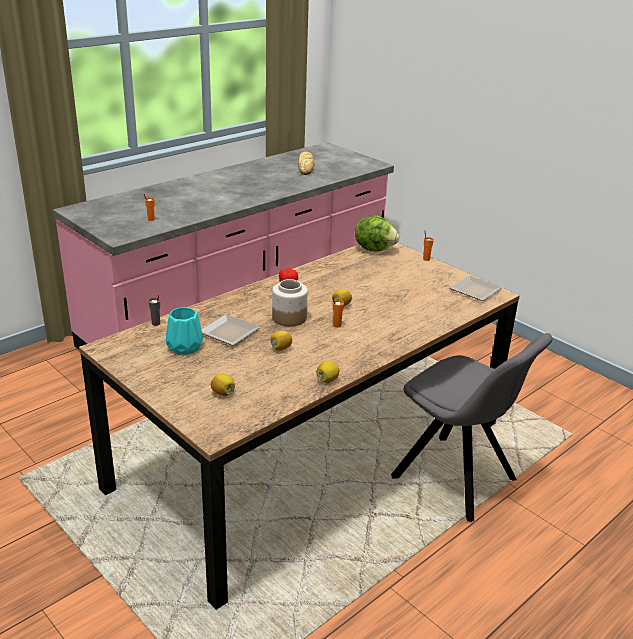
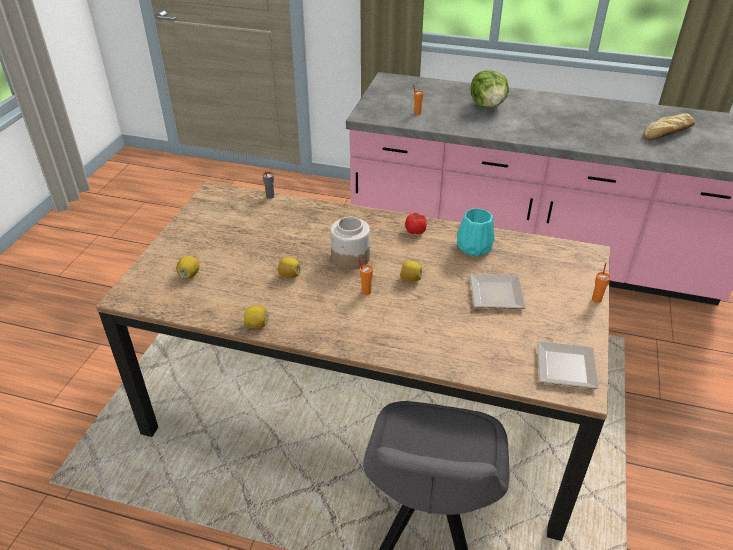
camera: 60 degrees right, 10 degrees up
(185, 346) = (246, 225): turquoise vase -> turquoise vase (475, 247)
(229, 334) = (288, 238): plate -> plate (494, 295)
(375, 249) = (568, 253): lettuce -> lettuce (488, 105)

